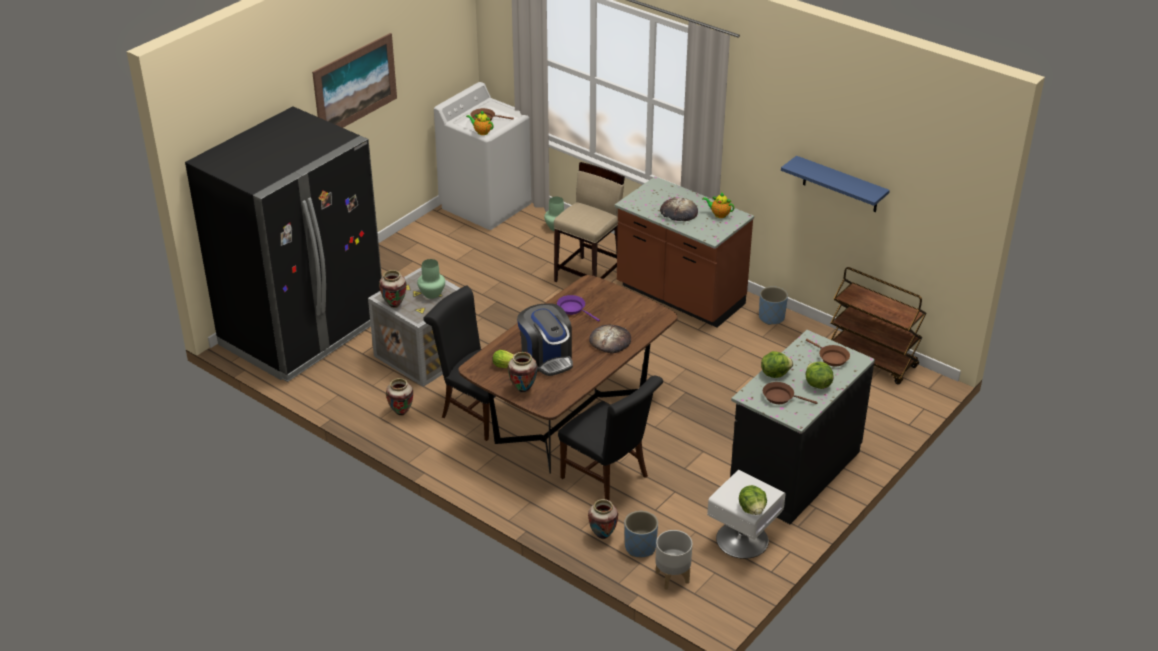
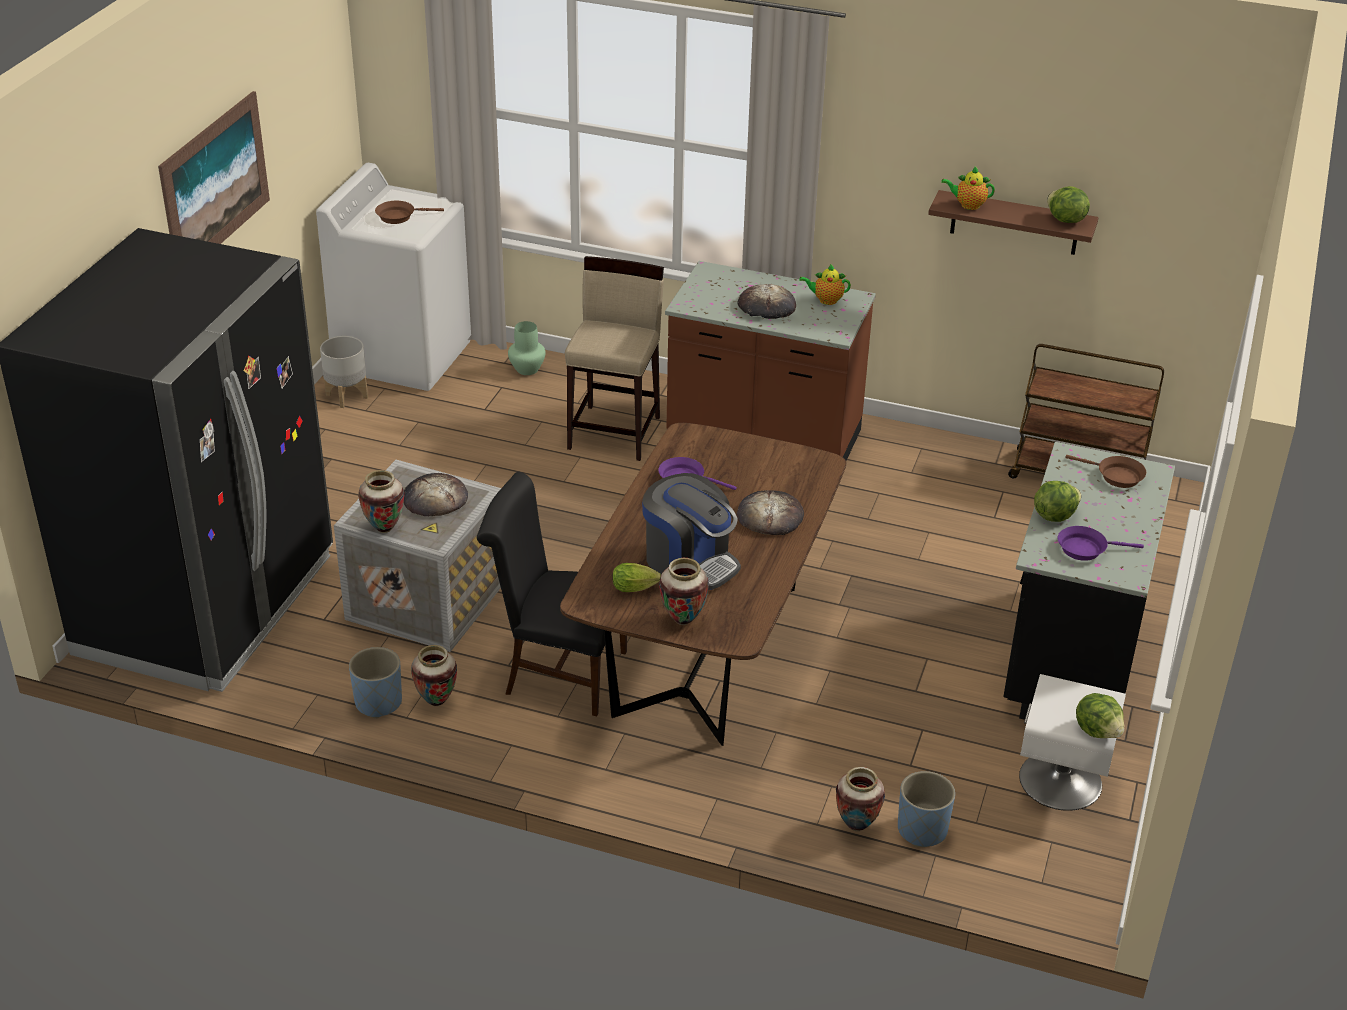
camera: 20 degrees left, 0 degrees up
(432, 293) = (435, 498): green vase -> bread
(481, 132) = (405, 237): teapot -> teapot (968, 205)
(609, 479) = (815, 733): black chair -> none
(672, 577) = (995, 865): grey planter -> grey planter (346, 396)
(771, 318) = (908, 443): blue planter -> blue planter (378, 703)
(781, 397) = (1085, 549): brown frying pan -> purple frying pan
(817, 384) = (1123, 519): lettuce -> lettuce (1065, 220)
(840, 185) = (1014, 223): blue shelf -> brown shelf

